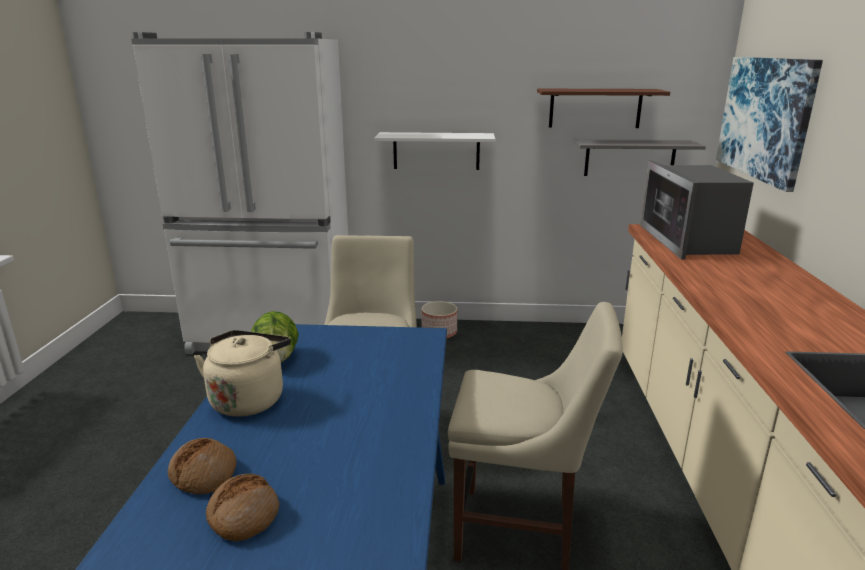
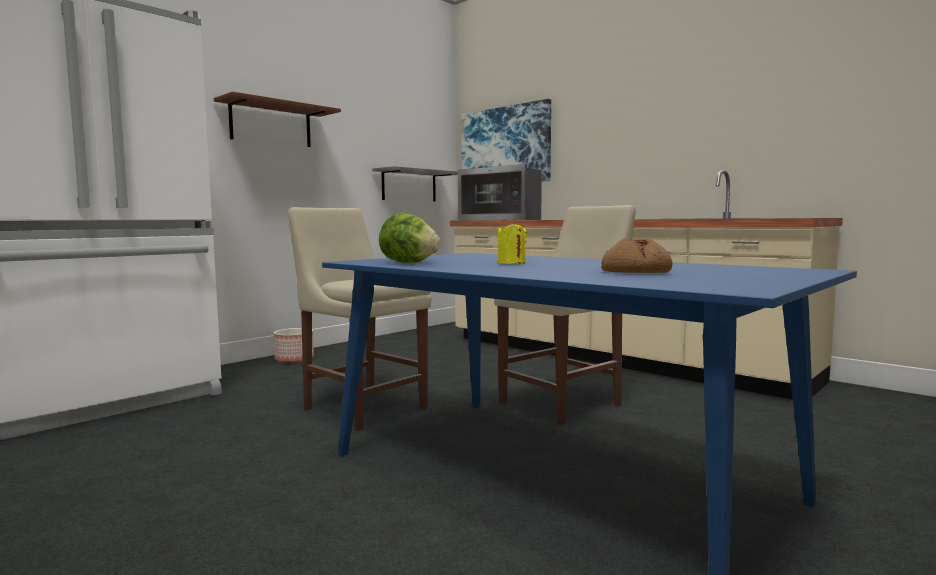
camera: 50 degrees left, 15 degrees down
(204, 474) = (560, 273): bread -> none
(249, 399) = (461, 267): beige kettle -> none
(313, 405) = (511, 263): none -> yellow candle
(436, 151) = (263, 173): white shelf -> none
(595, 108) = (384, 144): brown shelf -> brown shelf (271, 125)

